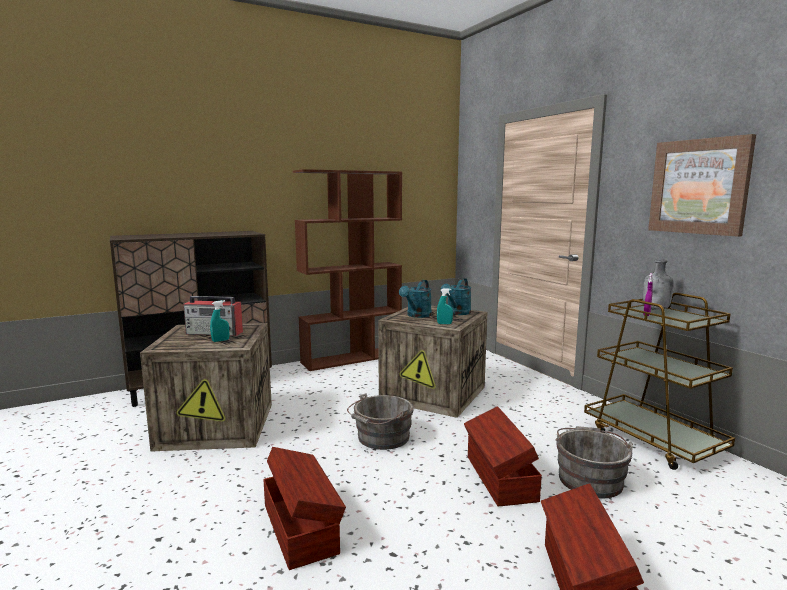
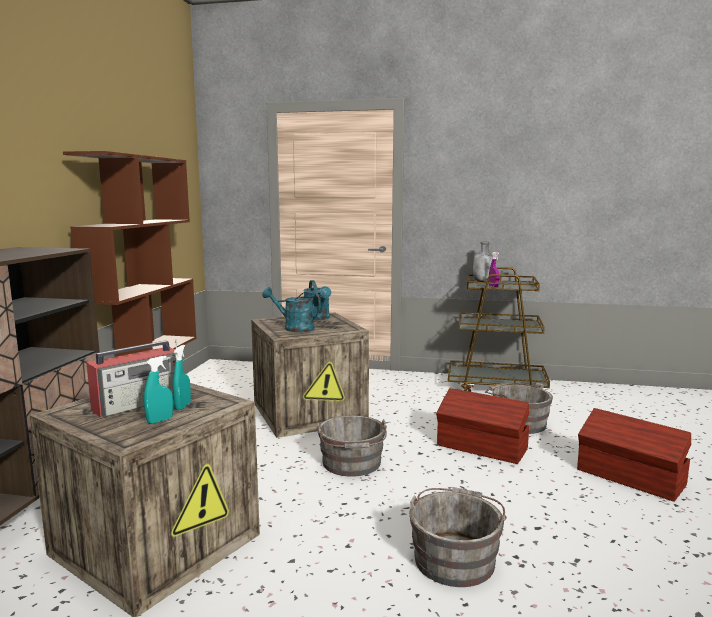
camera: 50 degrees left, 0 degrees up
(301, 527) = (455, 557): brown storage box -> grey bucket
(417, 315) = (294, 328): turquoise watering can -> turquoise watering can turned 135 degrees clockwise
(444, 324) = (339, 328): turquoise spray bottle -> turquoise spray bottle (160, 420)
(699, 186) = (497, 182): picture -> none

